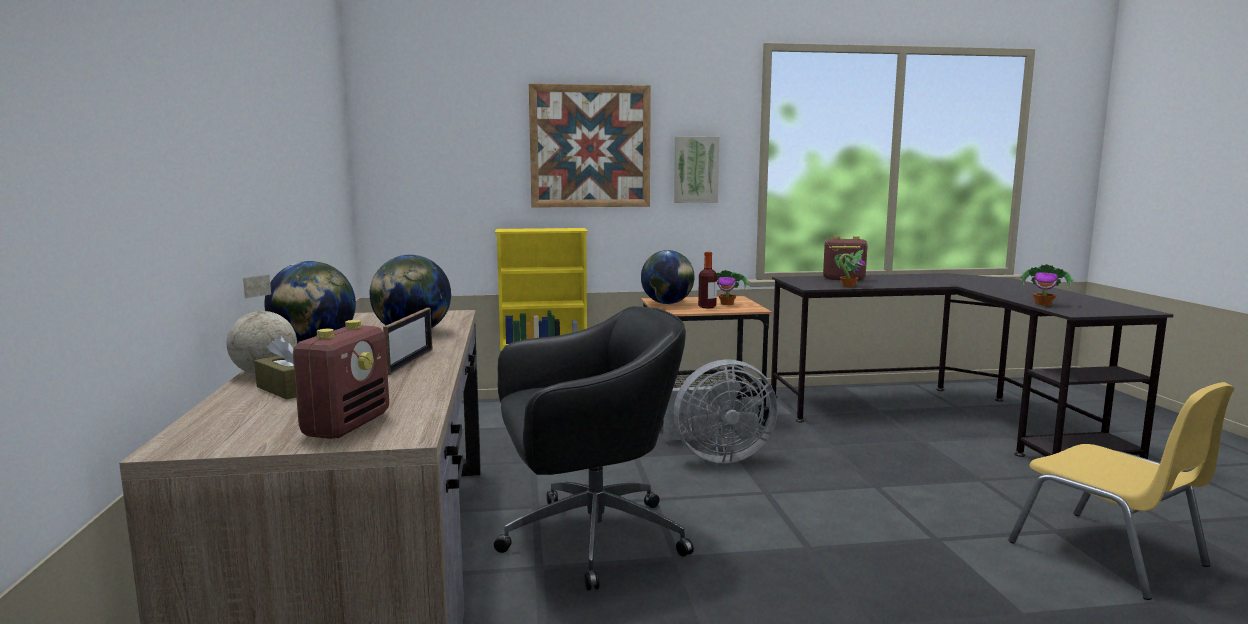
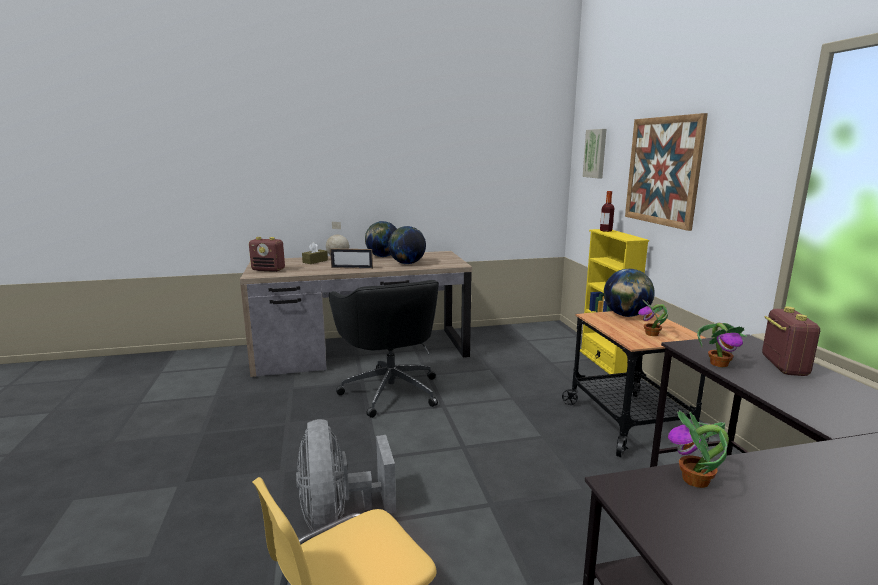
camera: 85 degrees right, 5 degrees up
(695, 169) = (731, 200): picture -> picture (596, 153)
(707, 307) = (626, 327): bottle -> bottle (606, 230)
(716, 456) = (527, 428): grey fan -> grey fan (339, 519)

